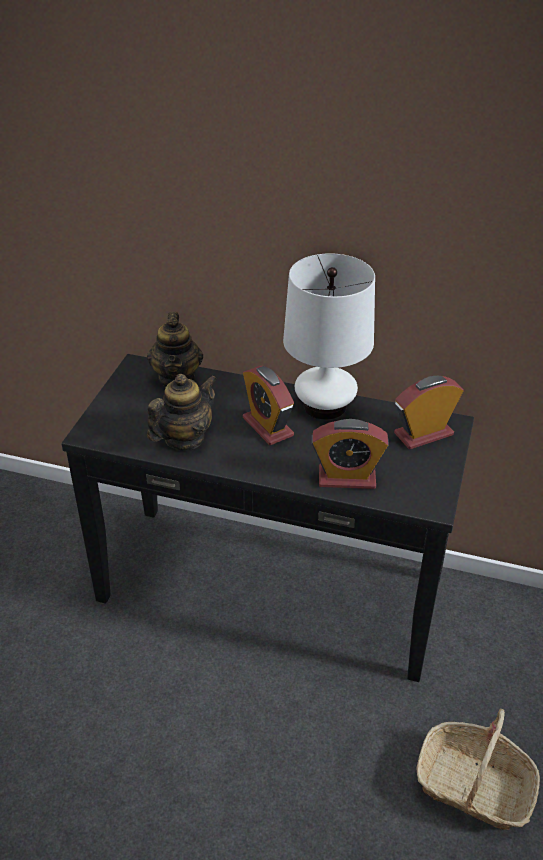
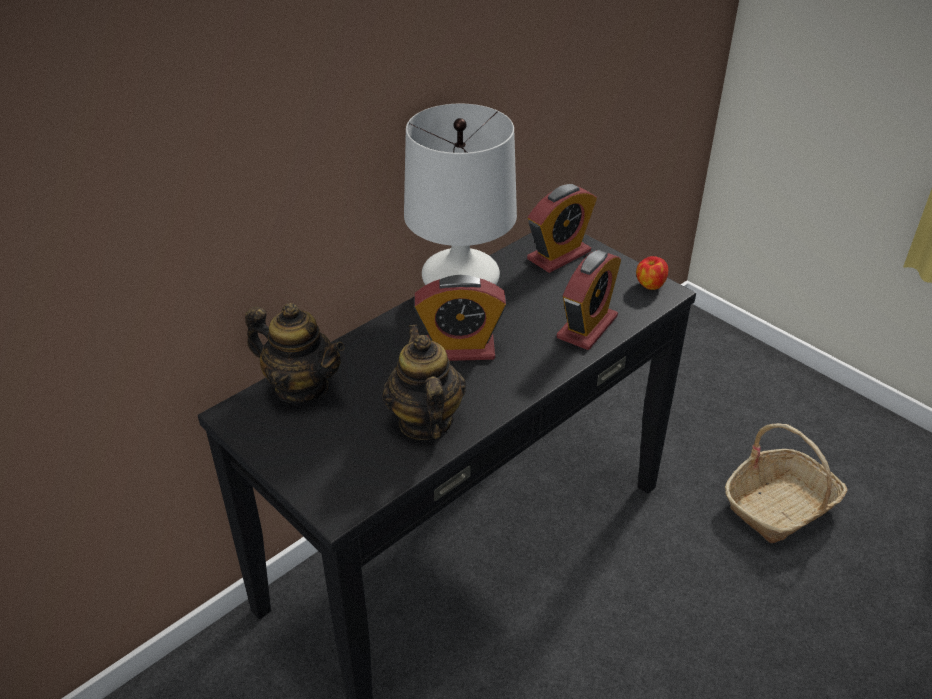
camera: 60 degrees left, 0 degrees up
(423, 434) = (559, 255): alarm clock -> alarm clock turned 135 degrees counterclockwise
(434, 495) = (650, 285): none -> apple

